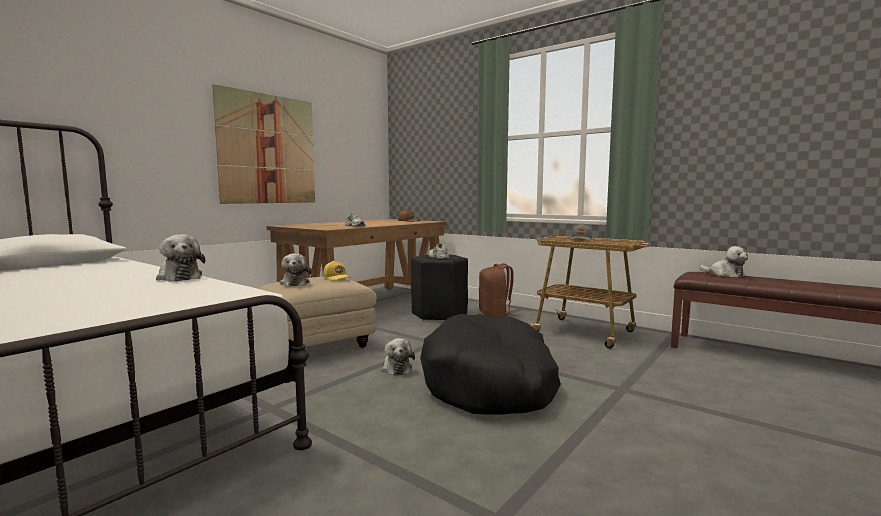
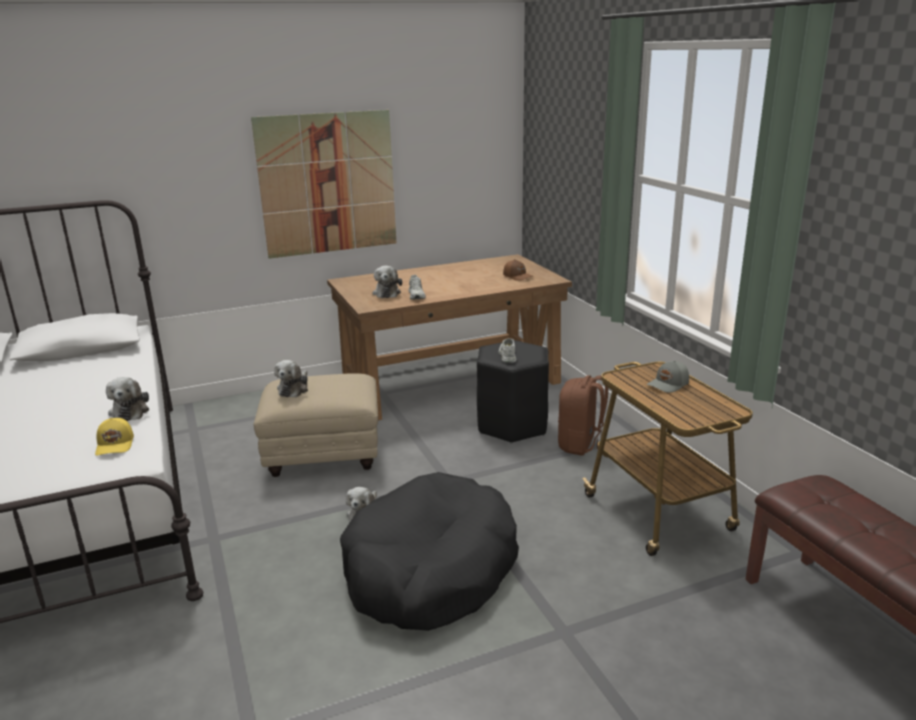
camera: 30 degrees right, 15 degrees up
(337, 278) = (345, 385): yellow cap -> yellow cap (116, 445)
(724, 274) = (855, 502): plush toy -> plush toy (387, 293)

